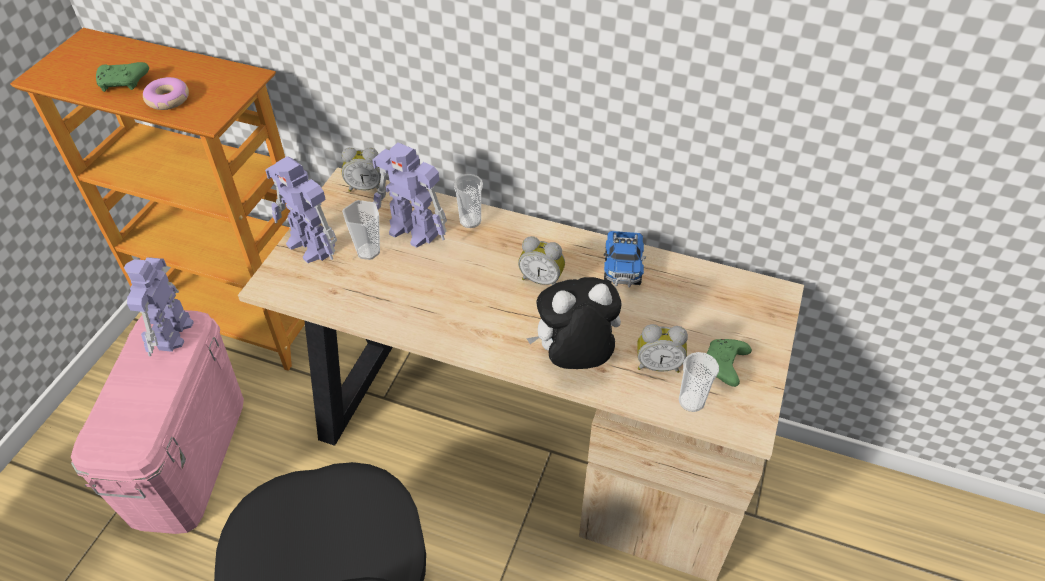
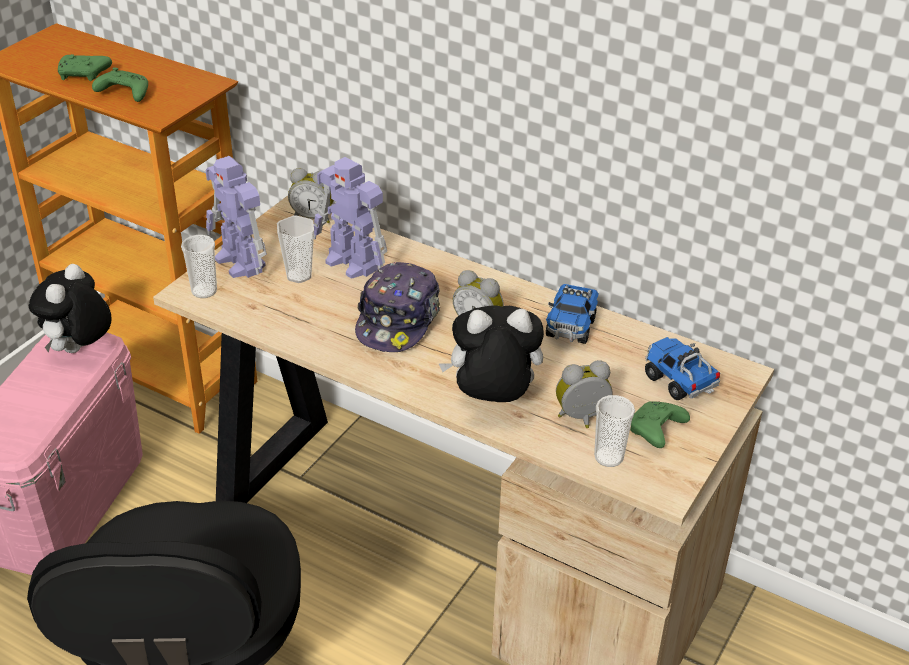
camera: 10 degrees right, 10 degrees down
(168, 99) = (123, 94): donut -> green game controller
(172, 334) = (79, 350): toy robot -> plush toy
(470, 221) = (416, 261): cup -> cup (204, 291)
(470, 285) = (398, 320): none -> cap
(658, 364) = (582, 419): alarm clock -> alarm clock turned 150 degrees clockwise
(729, 312) = (678, 382): none -> toy truck

